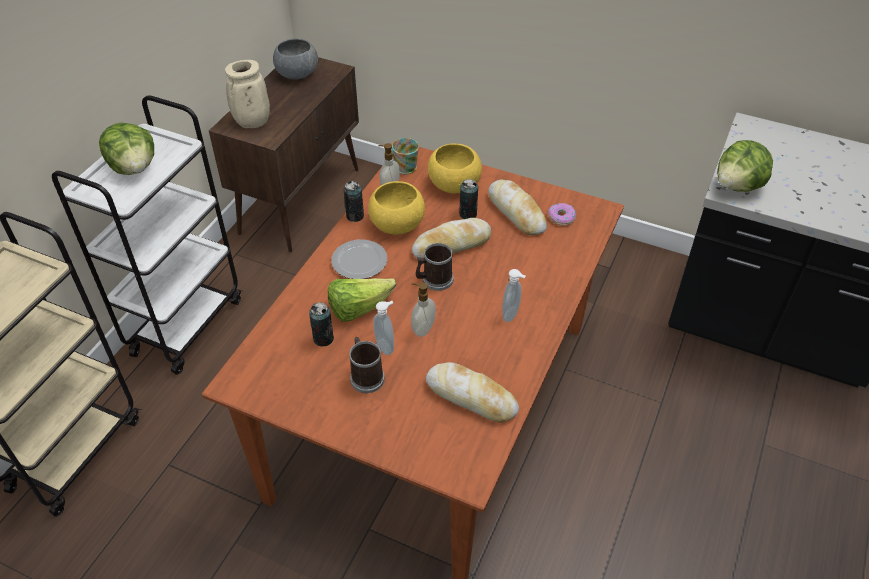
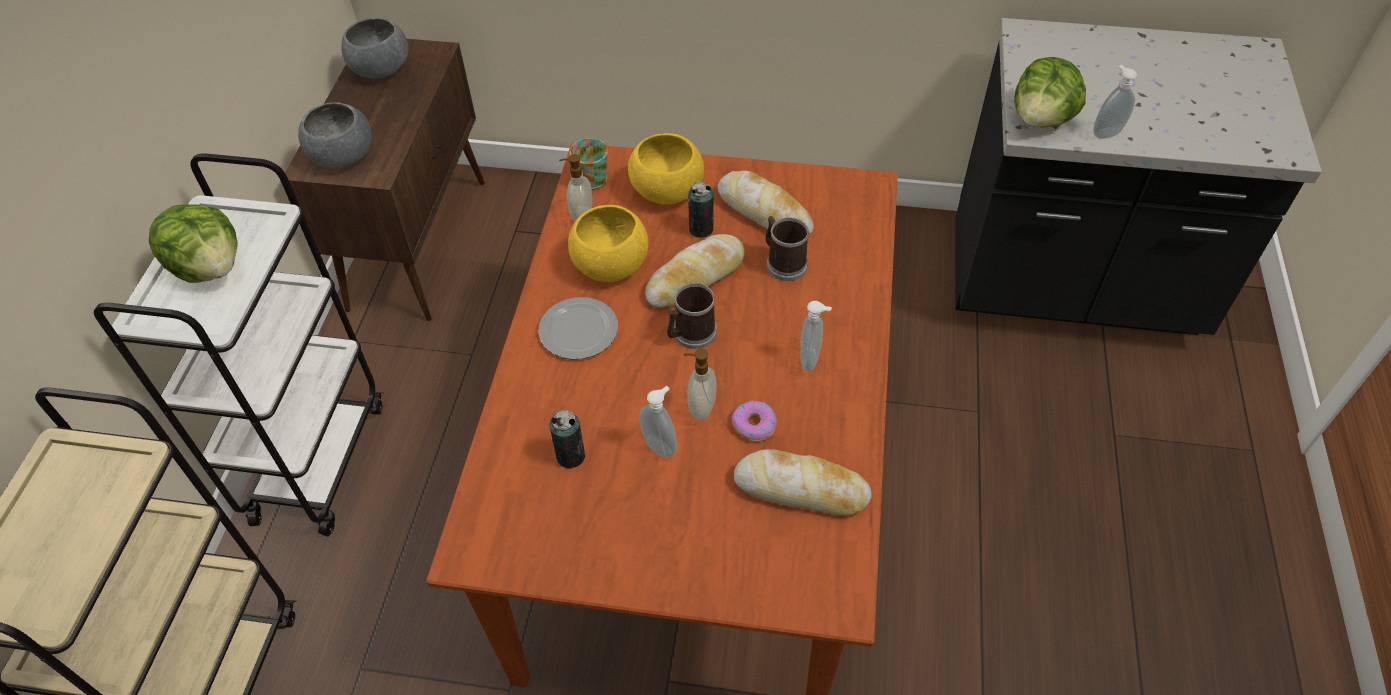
camera: 15 degrees left, 5 degrees up
(252, 123) = (342, 156): beige vase -> grey bowl
(355, 216) = (548, 266): can -> none
(358, 309) = (603, 400): lettuce -> none
(366, 376) = (649, 495): mug -> mug (783, 263)
(561, 217) = (825, 207): donut -> donut (754, 425)
(784, 204) = (1105, 132): none -> soap dispenser

